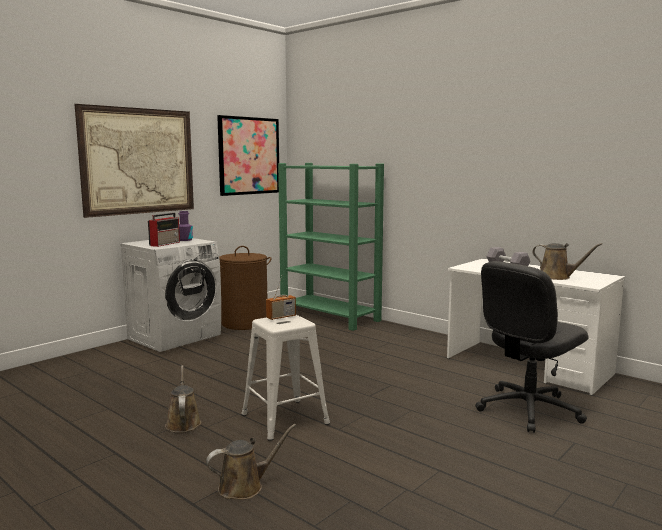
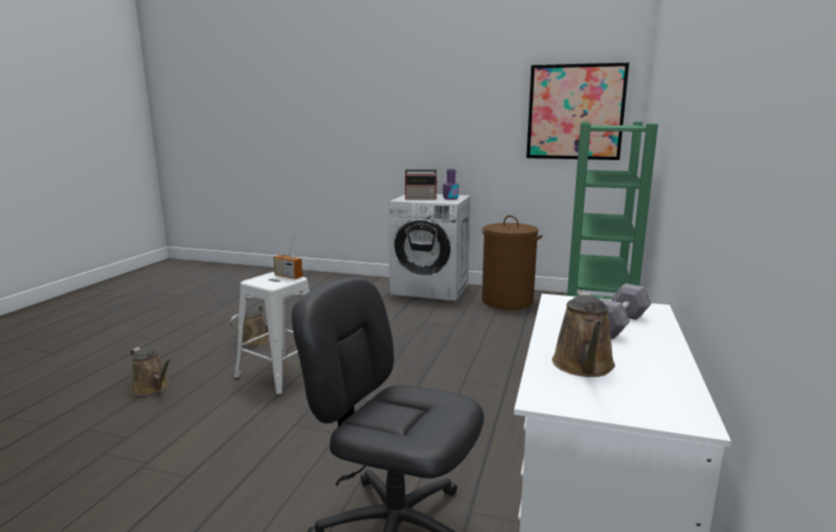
camera: 65 degrees right, 5 degrees up
(138, 161) = (433, 118): picture -> none

